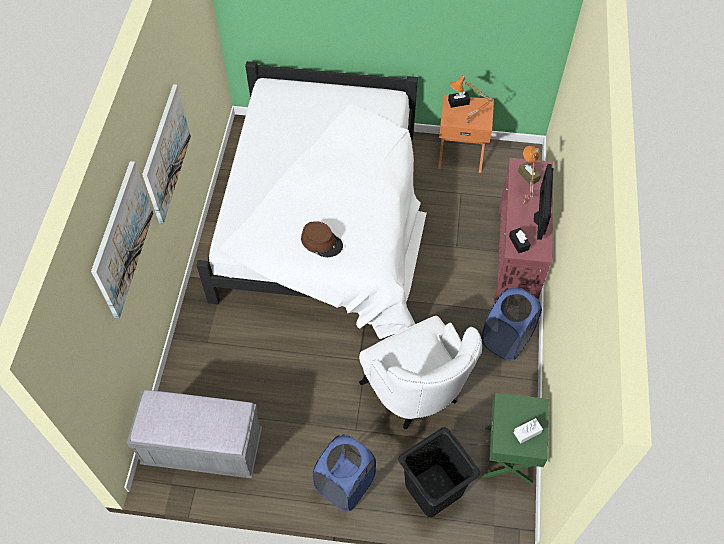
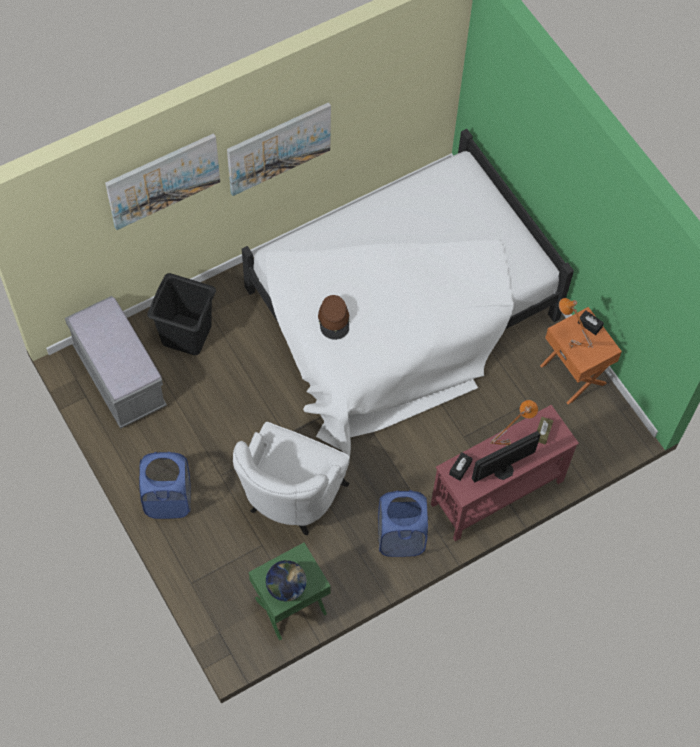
camera: 50 degrees right, 5 degrees up
(432, 489) = (214, 566): black laundry basket -> black laundry basket (186, 334)
(527, 432) = (286, 587): white tissue box -> globe

